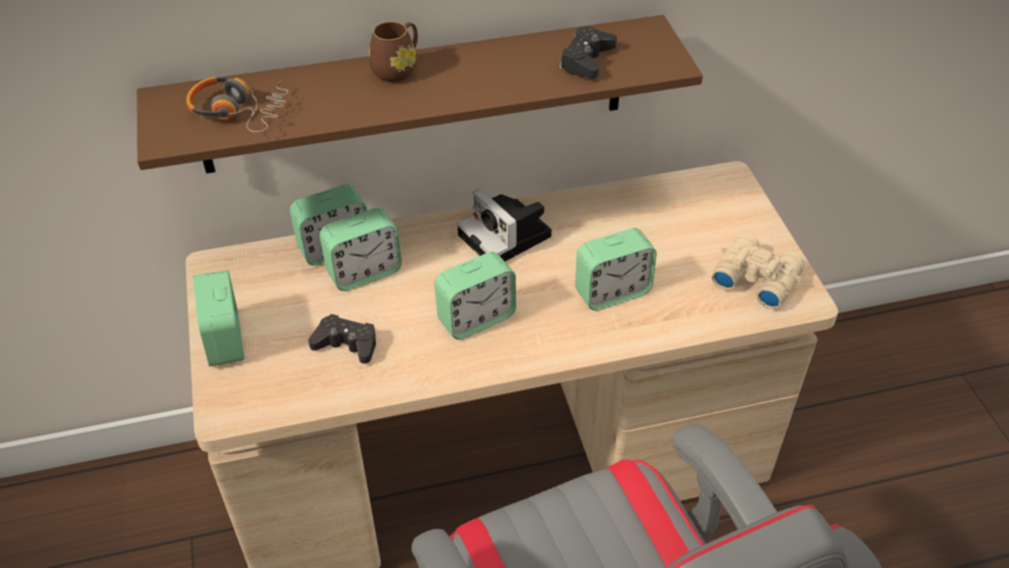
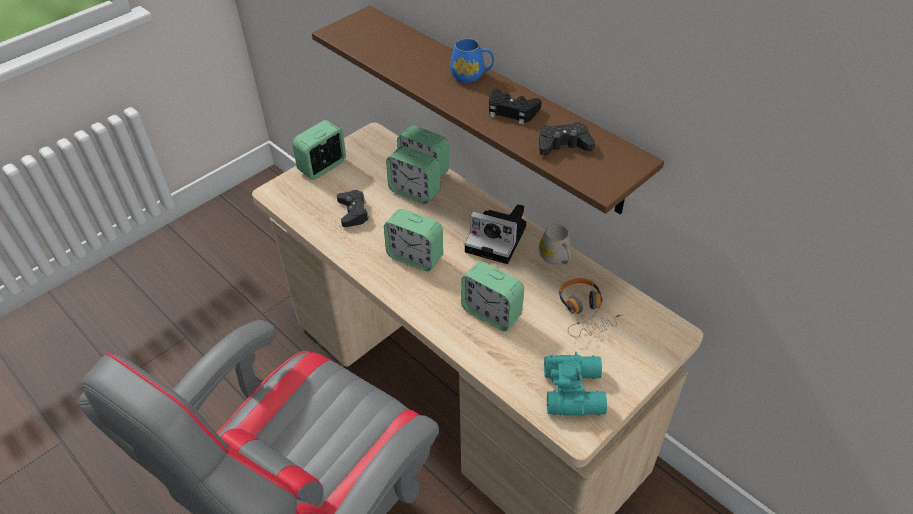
camera: 60 degrees right, 0 degrees up
(239, 111) = (378, 42): headphones -> headphones (585, 312)
(398, 69) = (471, 76): brown mug -> blue mug
(496, 68) = (512, 111): none -> black game controller
(507, 237) = (498, 239): camera -> camera turned 90 degrees counterclockwise
(573, 207) = (556, 258): none -> white mug
(755, 277) = (575, 390): beige binoculars -> turquoise binoculars

